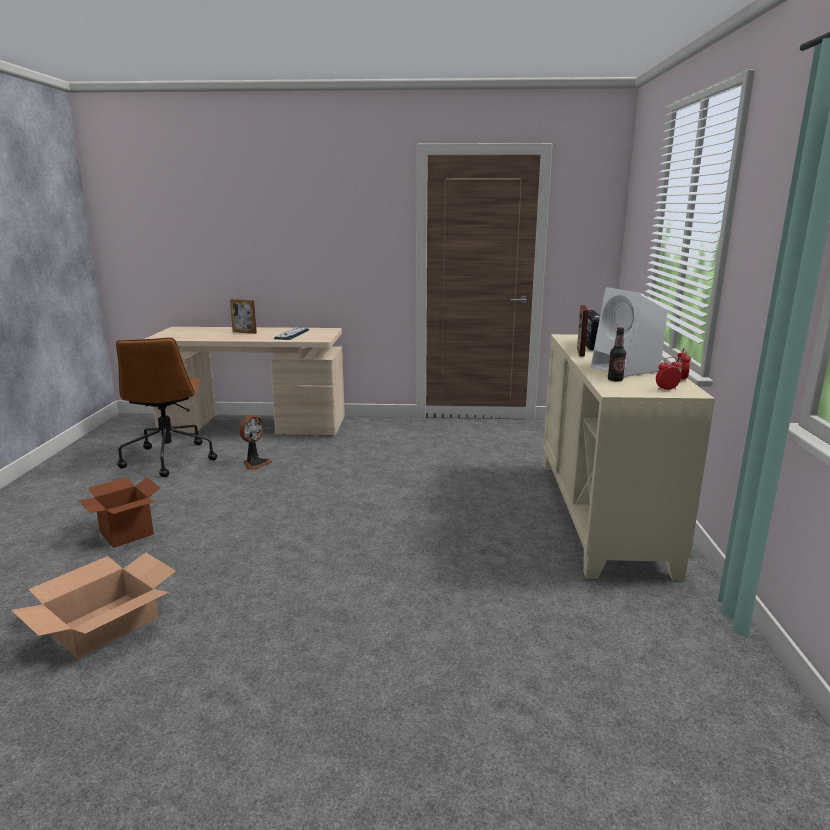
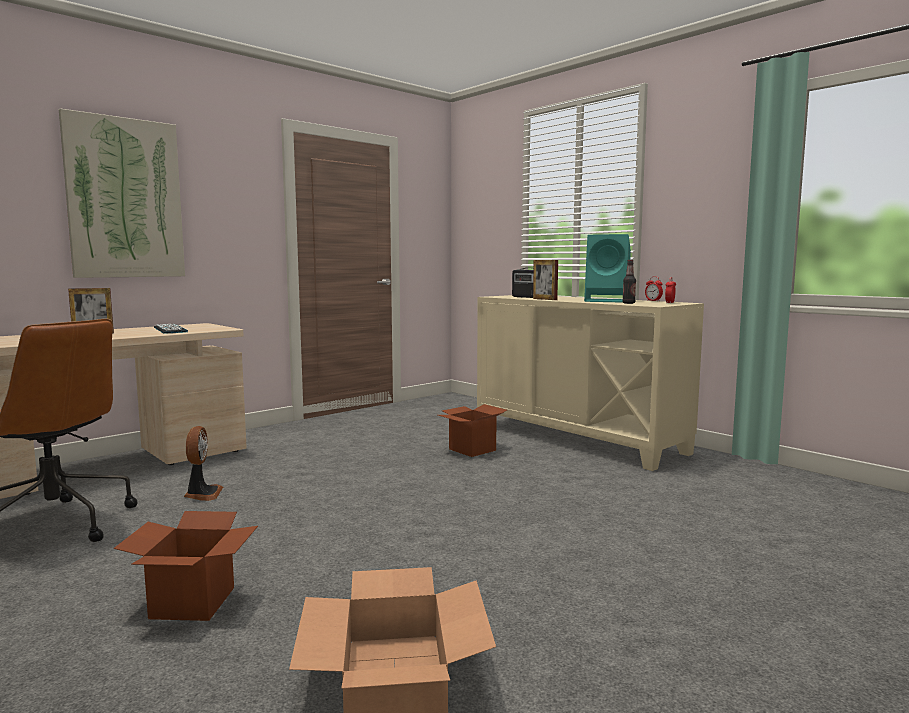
camera: 45 degrees left, 10 degrees down
(282, 229) = (125, 198): none -> picture
(480, 490) = (472, 450): none -> cardboard box
(626, 369) = (608, 301): white speaker -> turquoise speaker

